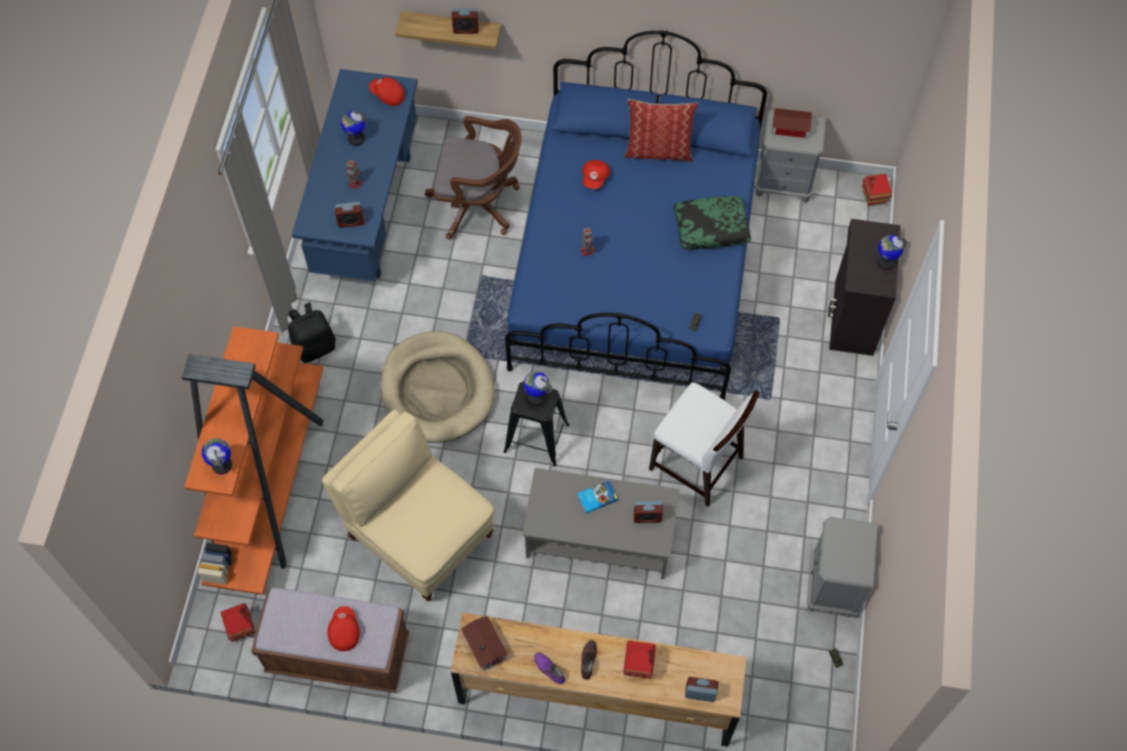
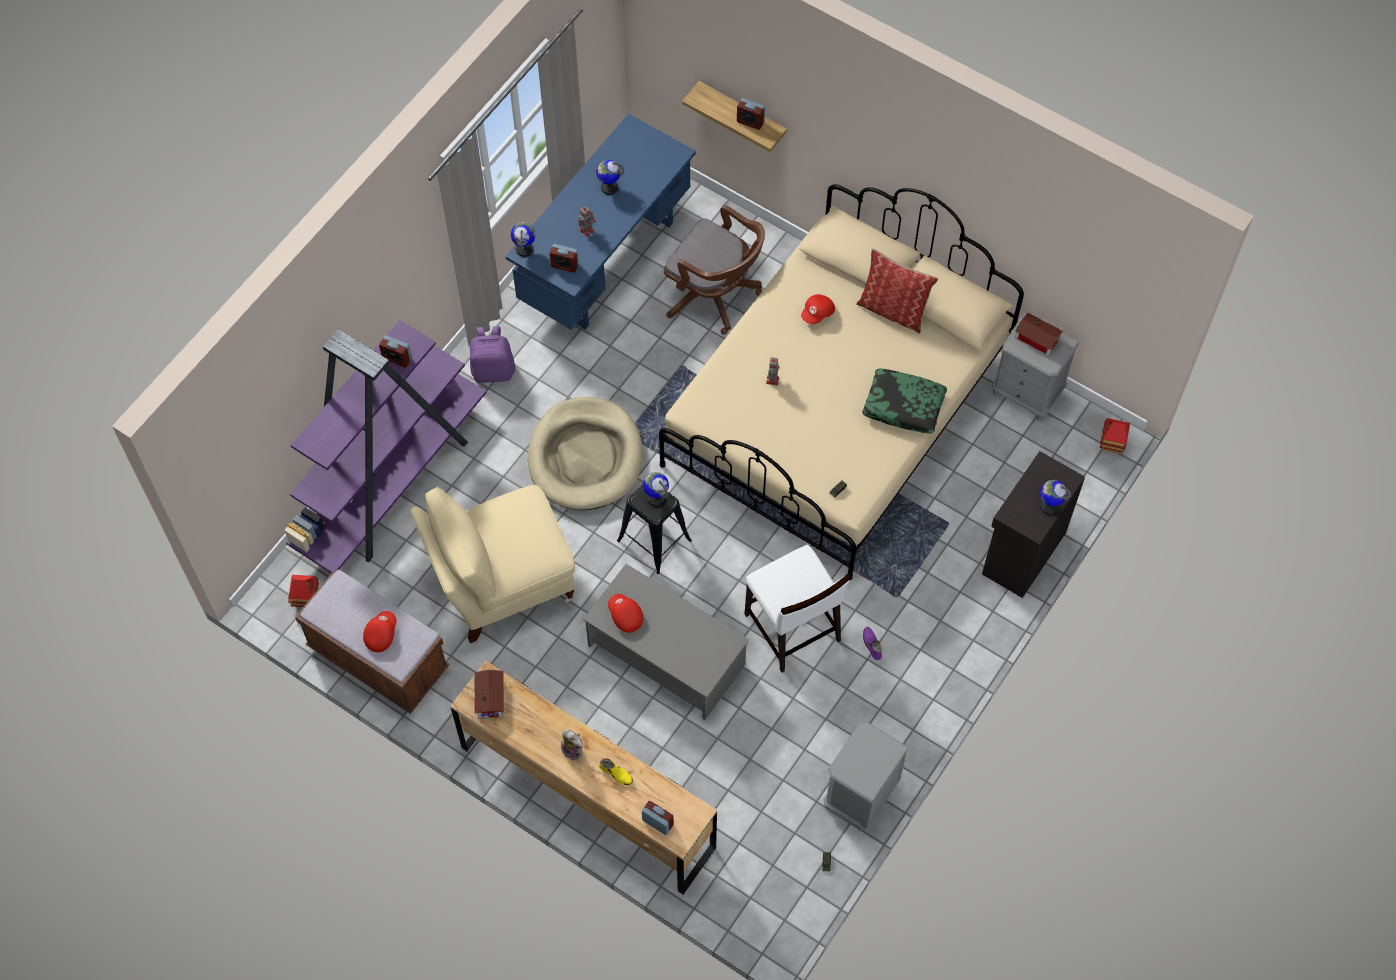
camera: 25 degrees right, 0 degrees up
(222, 465) = (331, 439): globe -> globe (524, 249)
(270, 484) = (392, 481): orange bookcase -> purple bookcase
(314, 346) = (493, 370): black backpack -> purple backpack
(387, 95) = (659, 156): red cap -> red cap (625, 616)
(419, 535) = (502, 583): beige chair -> beige chair turned 90 degrees counterclockwise
(549, 669) = (535, 742): purple shoe -> purple shoe (871, 644)
(588, 660) = (573, 750): brown shoe -> plush toy
(596, 497) = (668, 614): book -> none
(635, 263) = (836, 412): blue bed -> beige bed
(638, 664) = (616, 773): toy house -> yellow shoe
(647, 517) = (705, 652): alarm clock -> alarm clock (397, 358)

